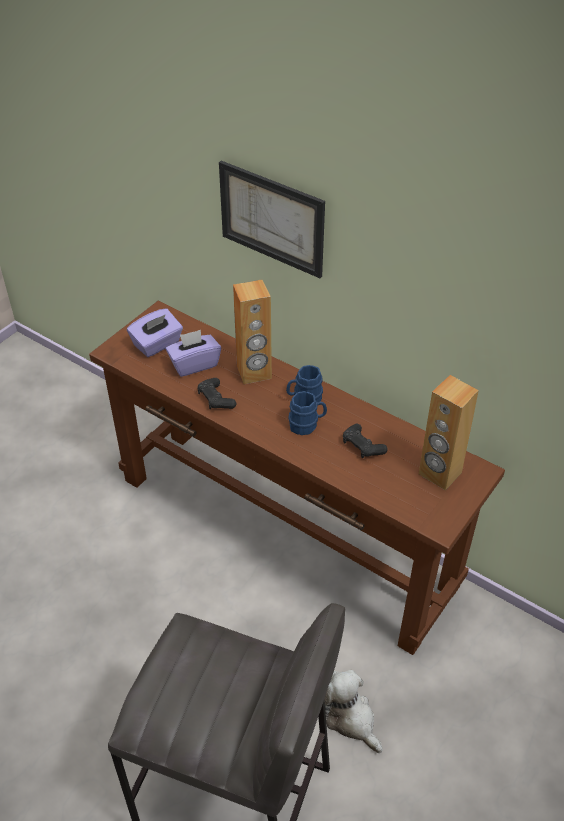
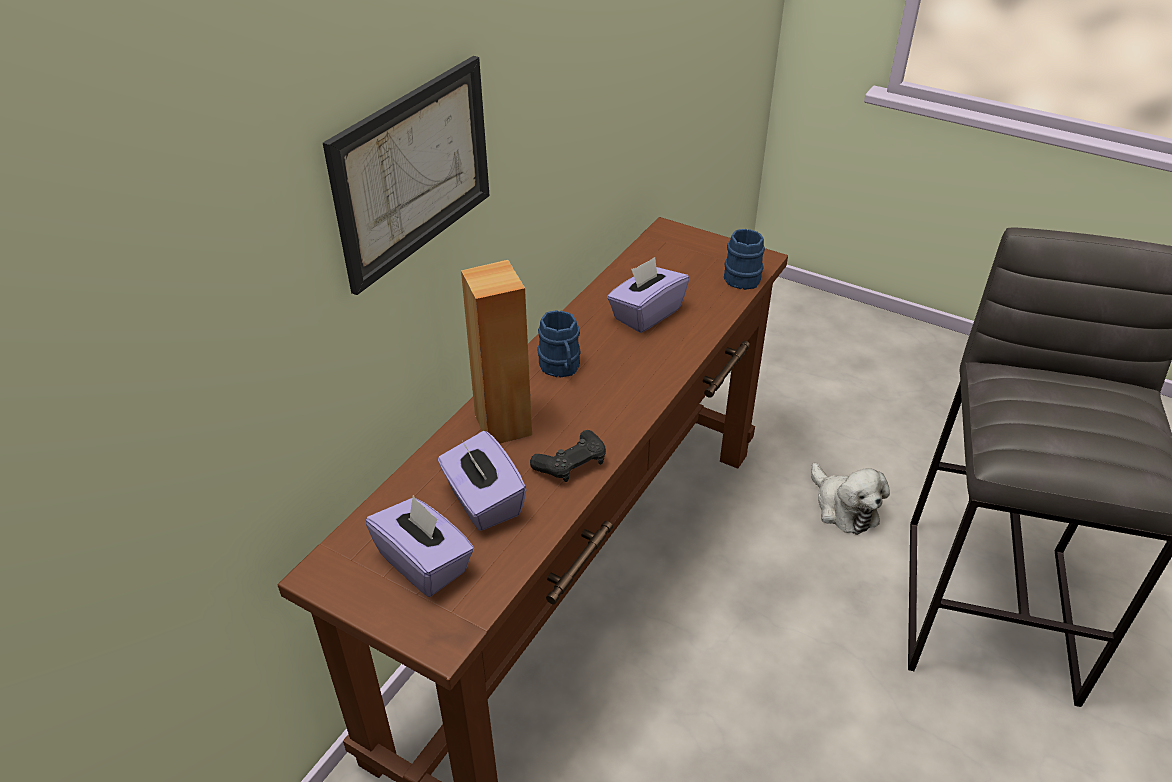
camera: 95 degrees left, 5 degrees down
(307, 425) = (614, 363): blue mug -> blue mug (740, 276)
(350, 718) = (843, 507): plush toy -> plush toy turned 75 degrees counterclockwise
(362, 446) = (646, 314): black game controller -> purple tissue box
(439, 474) = (679, 257): brown speaker -> none

